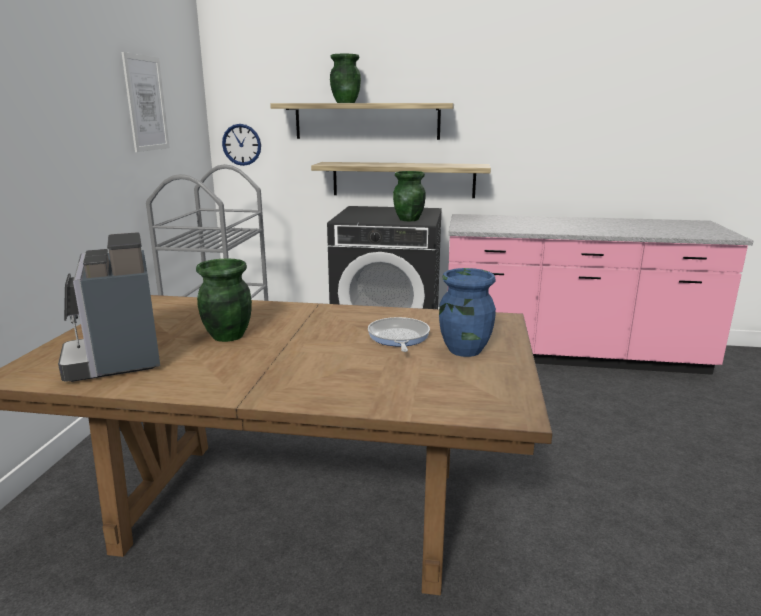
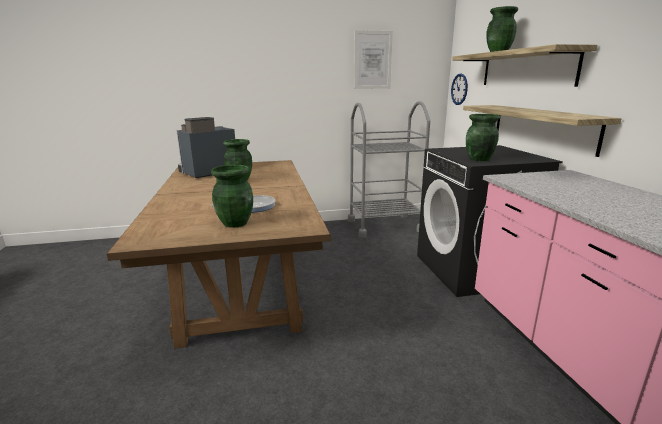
camera: 70 degrees right, 0 degrees up
(464, 350) = (236, 223): blue vase -> green vase

